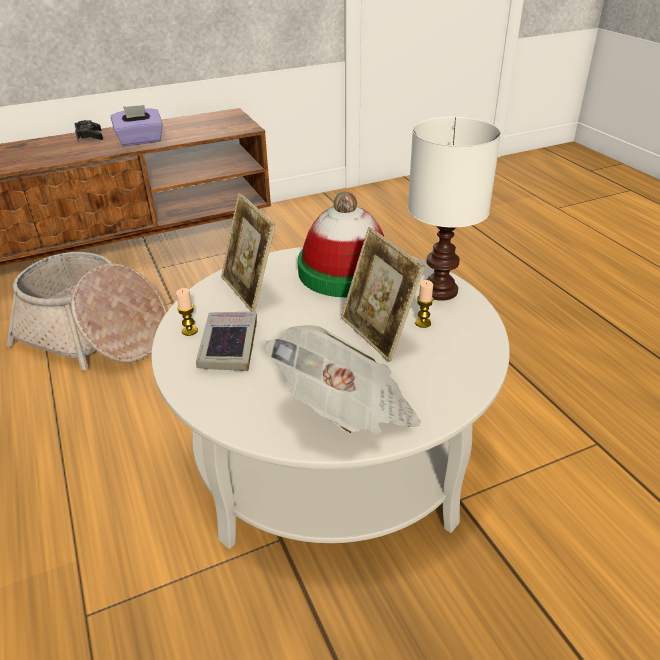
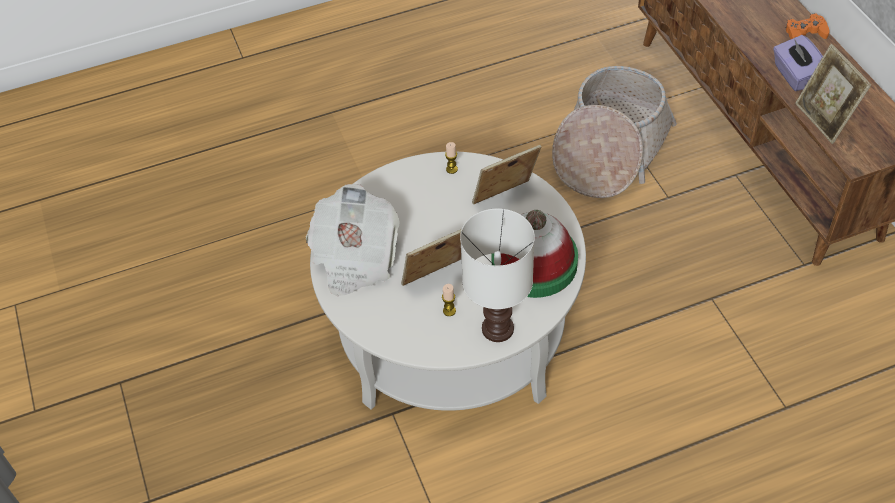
camera: 95 degrees right, 15 degrees up
(89, 136) = (805, 33): black game controller -> orange game controller
(198, 134) = (823, 120): none -> picture frame
(228, 346) = (431, 192): book -> none

